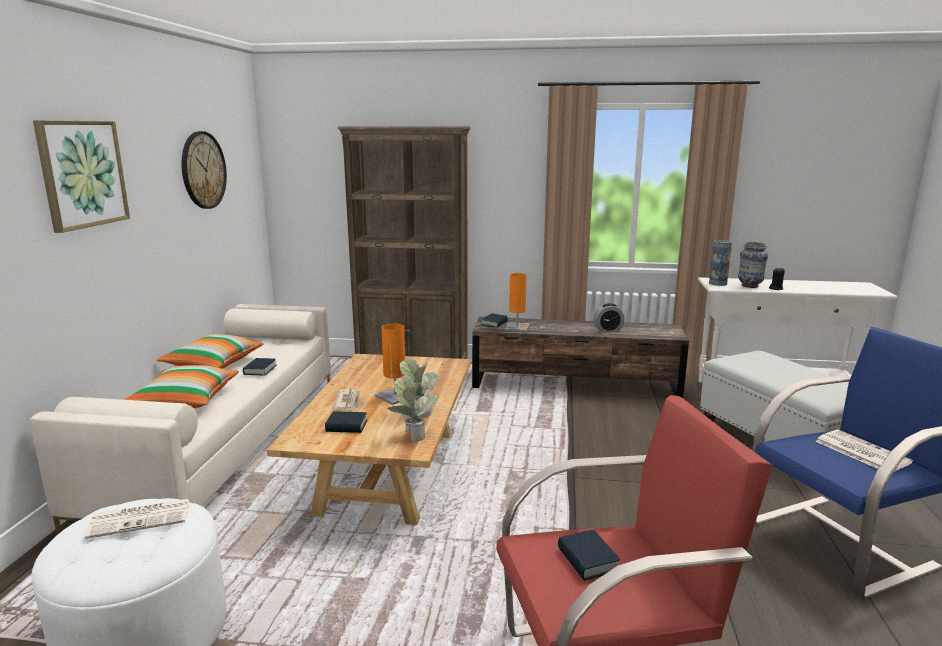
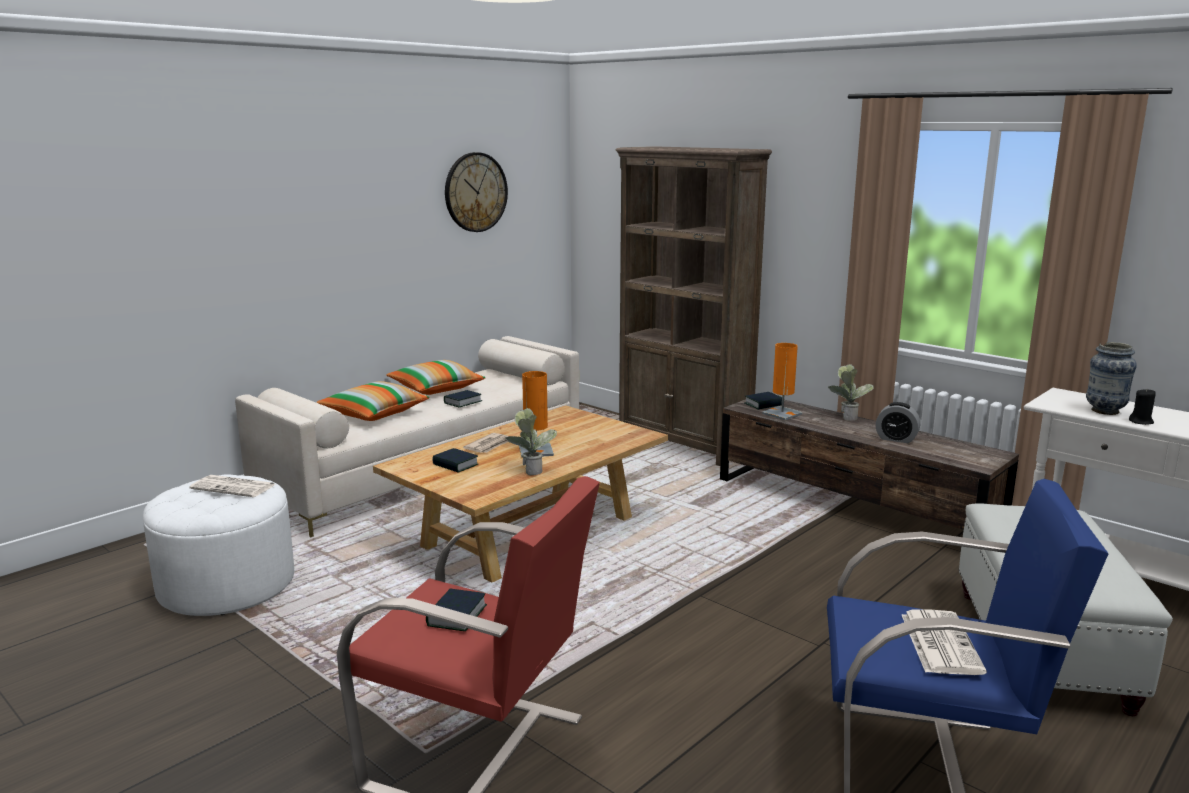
camera: 35 degrees right, 0 degrees up
(82, 174) = (320, 194): picture -> none
(412, 435) = (494, 486): potted plant -> potted plant (847, 417)
(717, 283) = (1058, 399): vase -> none

